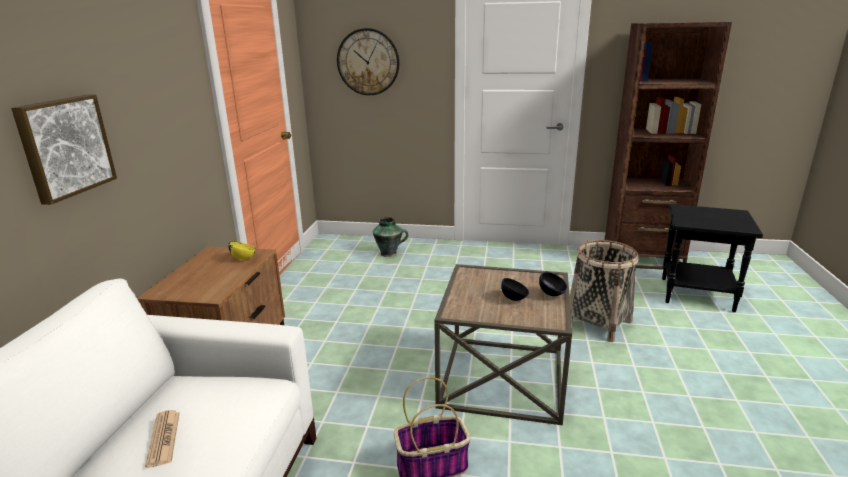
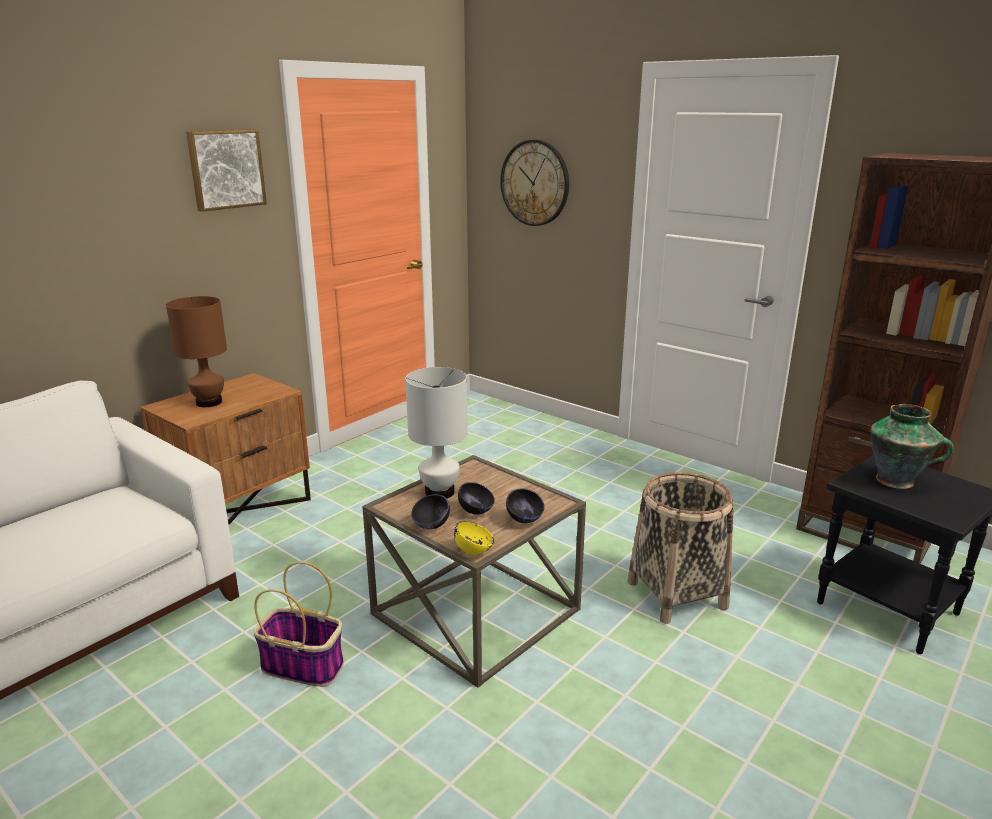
camera: 30 degrees right, 0 degrees up
(65, 146) = (75, 252): picture -> picture (225, 169)
(164, 438) = (45, 529): newspaper -> none
(205, 277) = (209, 402): none -> brown table lamp
(244, 258) = (263, 392): yellow bowl -> yellow bowl (474, 551)
(389, 253) = (519, 433): vase -> vase (897, 481)
(471, 294) = (439, 492): none -> white table lamp
(502, 317) = (431, 526): none -> black bowl

